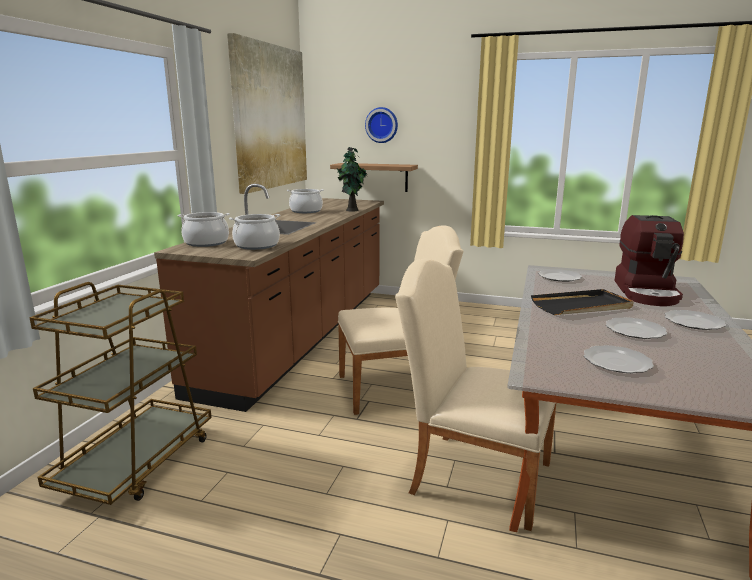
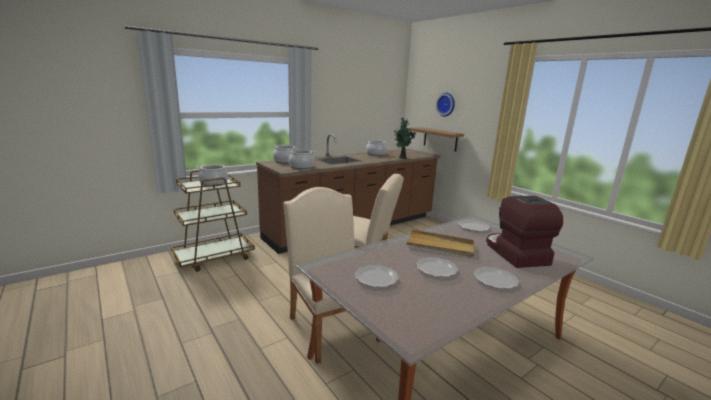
camera: 35 degrees right, 0 degrees up
(122, 308) = (214, 183): none -> cooking pot
(270, 117) = (372, 96): picture -> none
(582, 306) = (440, 246): black tray -> beige tray
(647, 292) = (514, 253): coffee machine -> coffee machine turned 120 degrees clockwise

